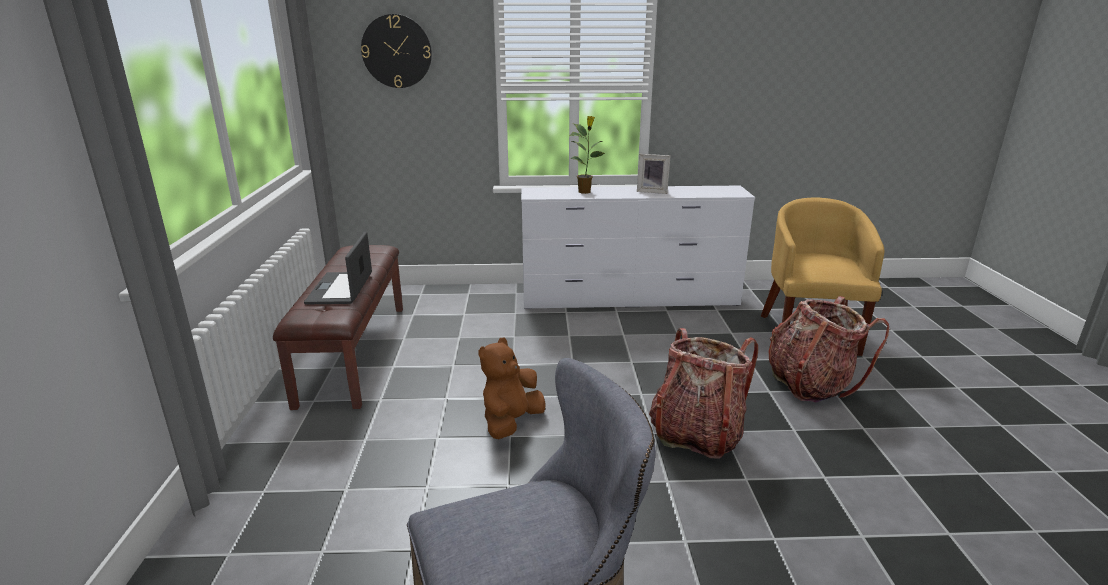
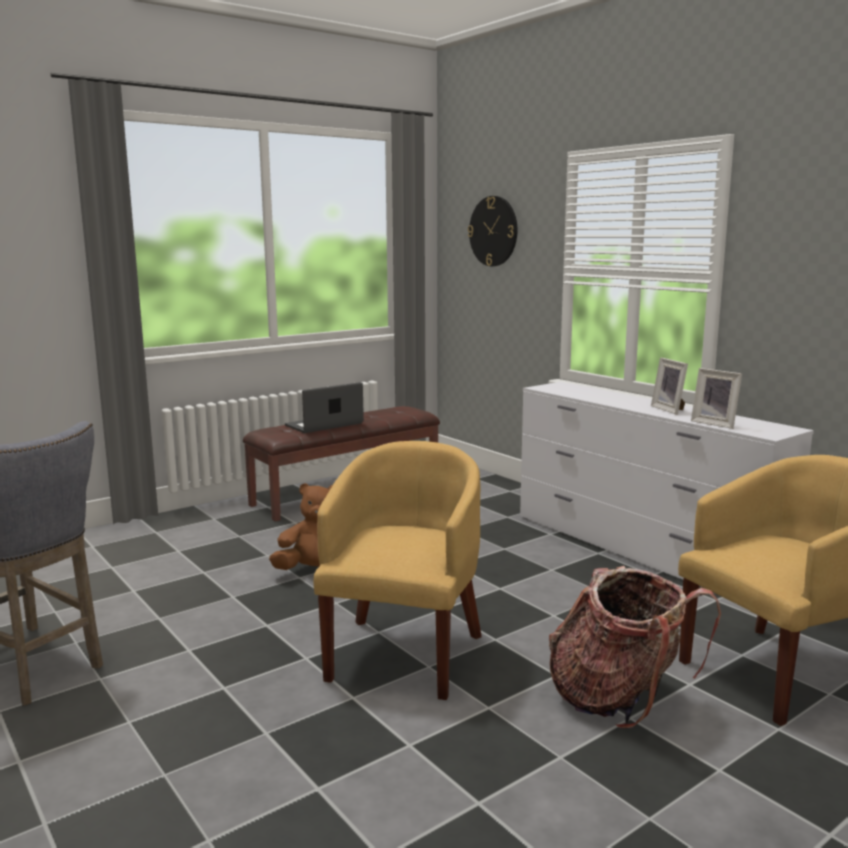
camera: 55 degrees right, 10 degrees down
(585, 192) = (600, 395): potted plant -> none
(696, 434) = (405, 653): backpack -> yellow armchair
(701, 194) = (715, 423): none -> picture frame

